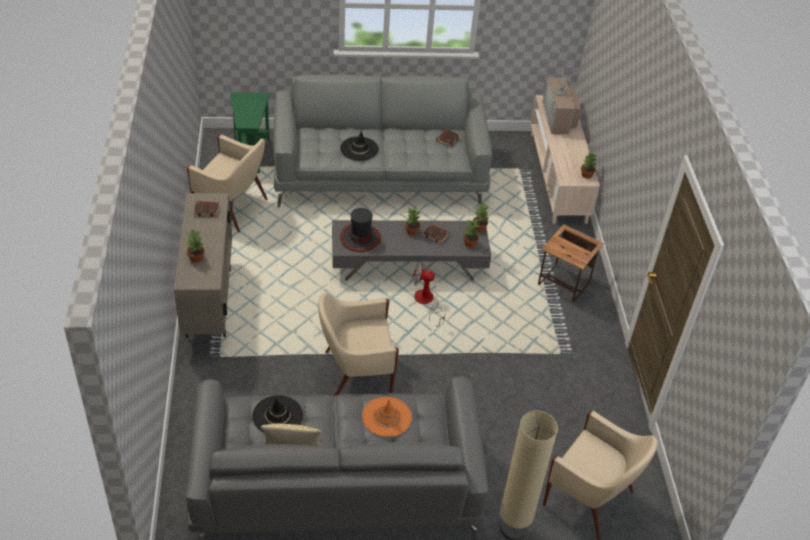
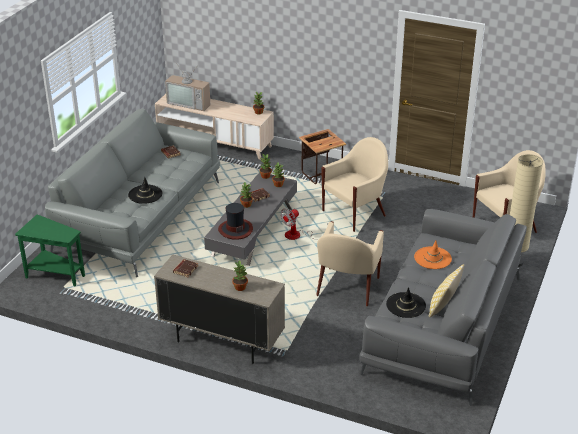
camera: 60 degrees left, 10 degrees down
(232, 208) = (117, 302): beige armchair -> beige armchair (355, 213)

